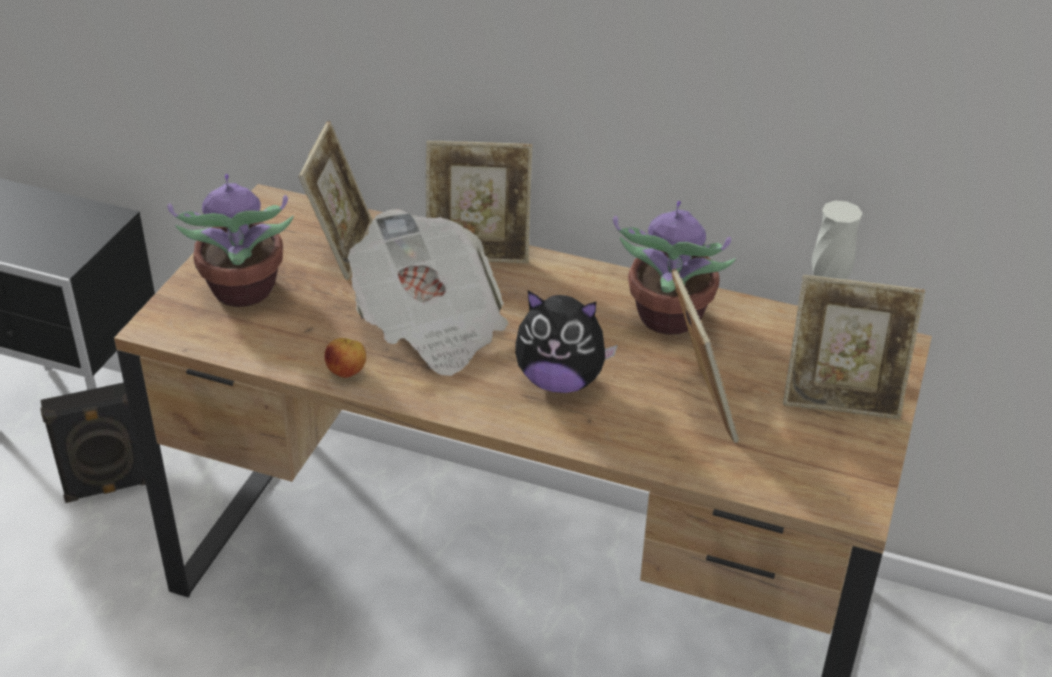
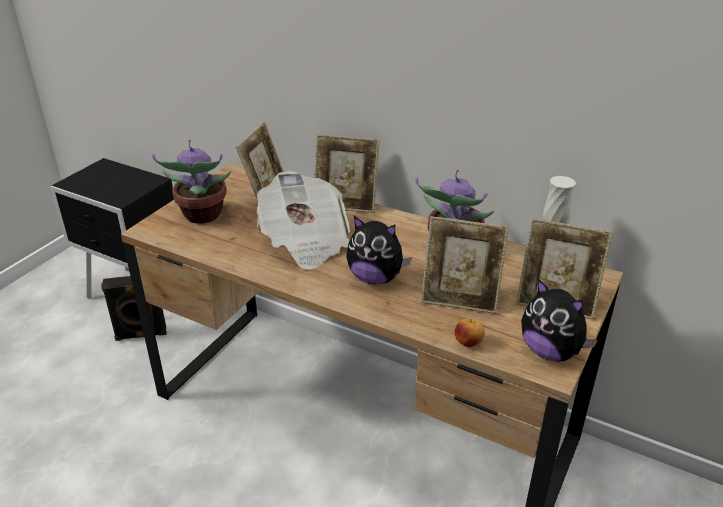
camera: 10 degrees right, 5 degrees down
(347, 372) = (247, 263): apple -> apple (468, 343)
(698, 405) = (460, 300): picture frame -> picture frame turned 105 degrees clockwise
(847, 477) = (551, 352): none -> plush toy

